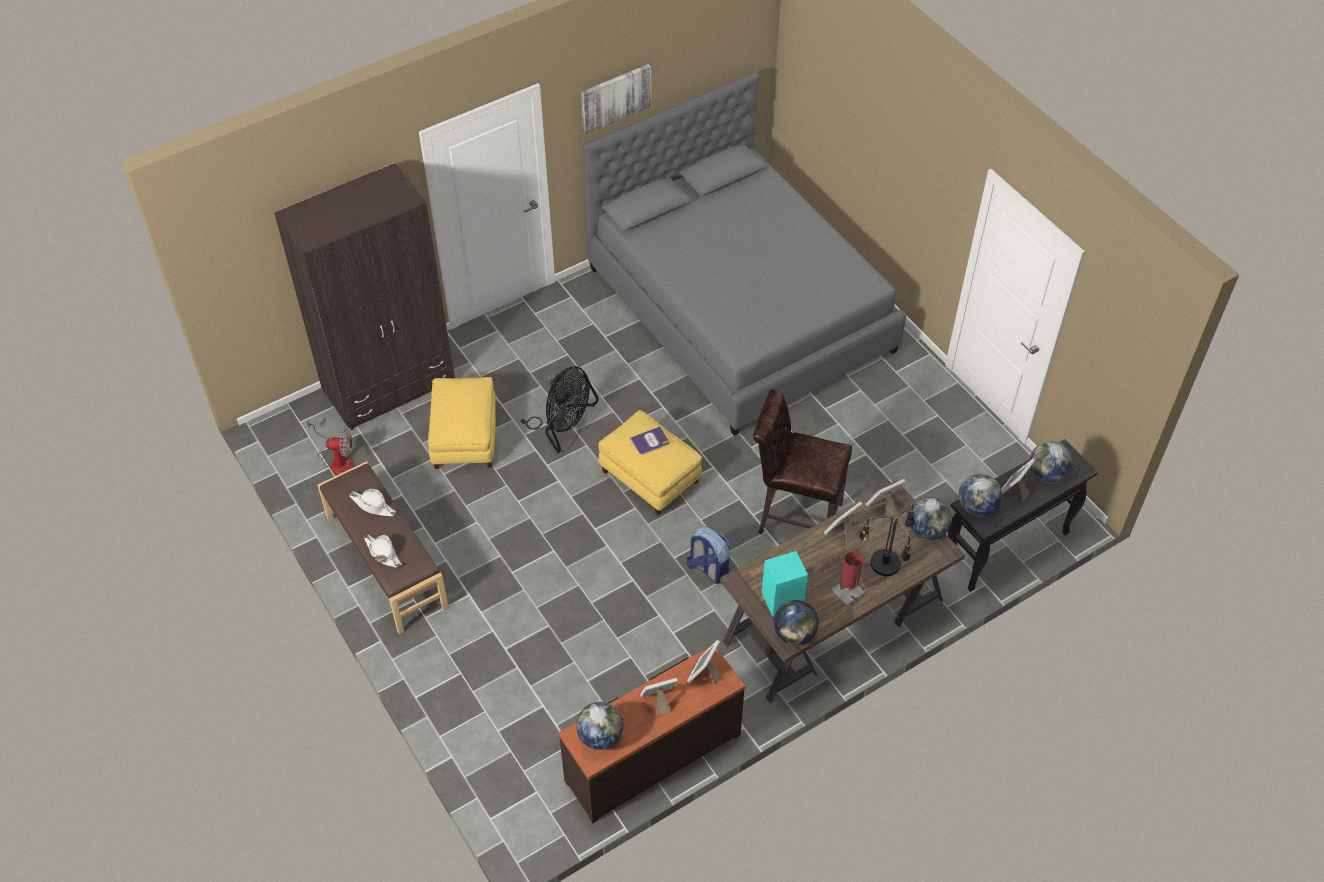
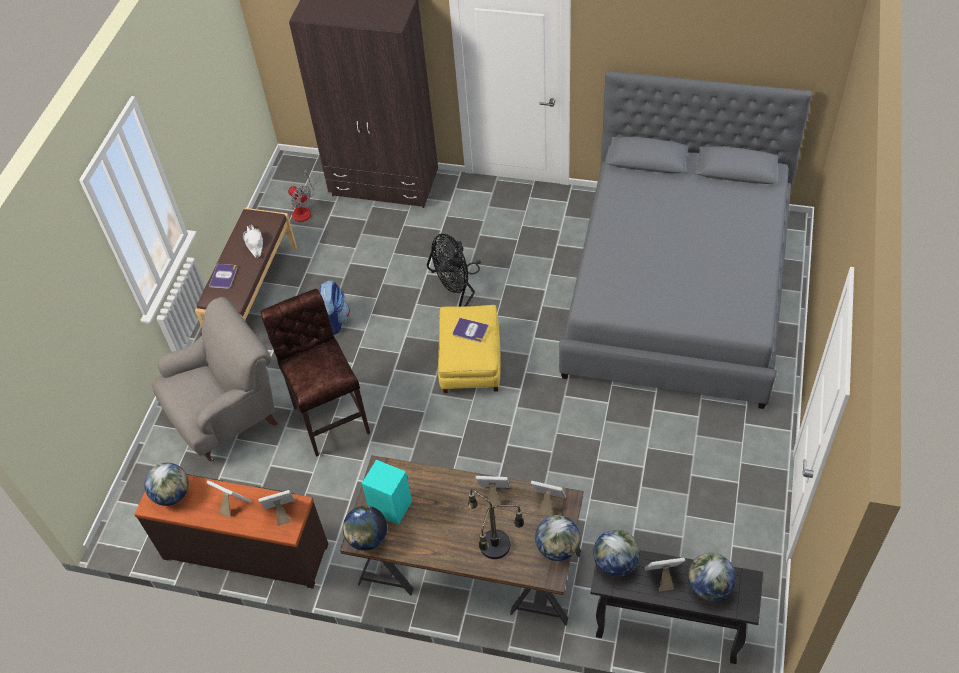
camera: 50 degrees right, 0 degrees up
(382, 553) = (223, 276): white hat -> book
(464, 437) = (389, 248): yellow ottoman -> none
(499, 674) = (228, 415): none -> grey armchair
(562, 425) = (457, 284): black fan -> black fan turned 75 degrees clockwise
(615, 97) = (650, 43): picture -> none
(708, 569) = (431, 456): backpack -> backpack (333, 320)
(795, 516) = (534, 470): brown stool -> brown stool (330, 415)
(848, 591) = (442, 541): red table lamp -> none

